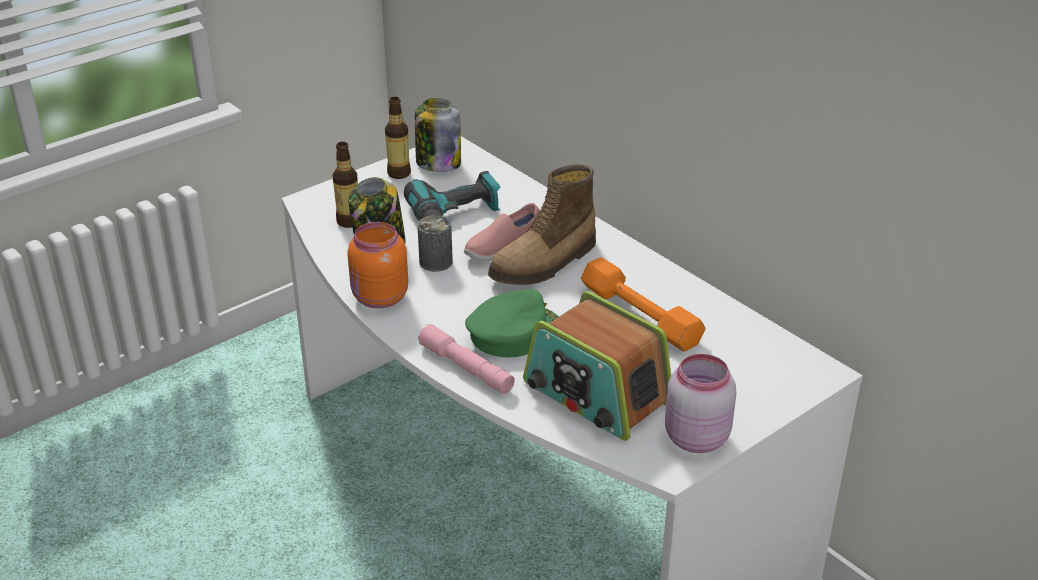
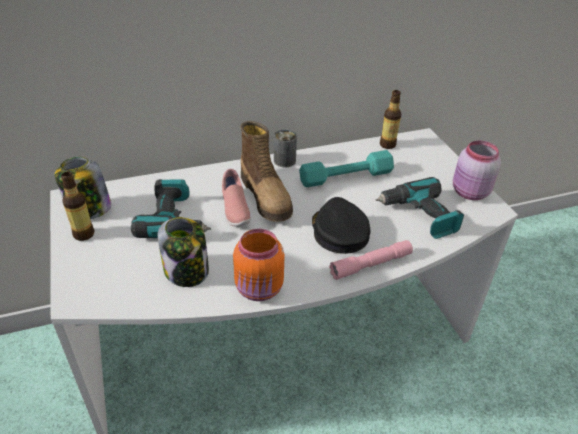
camera: 70 degrees left, 5 degrees up
(349, 222) = (132, 281): bottle -> bottle (387, 145)
(436, 262) = (229, 246): can -> can (284, 161)
(514, 332) = (339, 231): green cap -> black cap
(596, 394) = (419, 216): radio -> power drill
(639, 315) = (346, 177): orange dumbbell -> turquoise dumbbell

